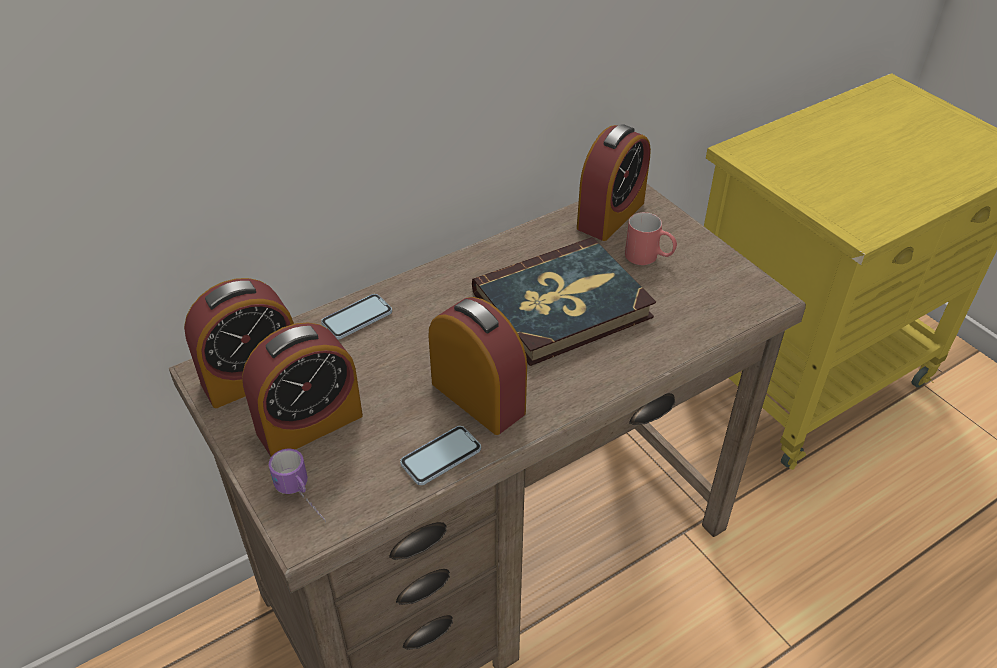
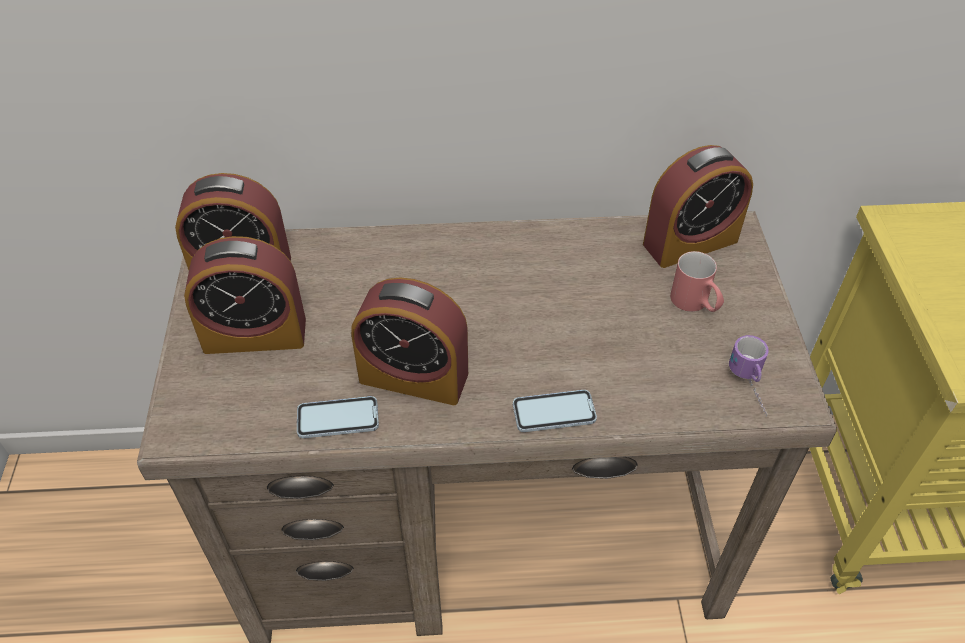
camera: 30 degrees right, 5 degrees up
(303, 500) = (198, 402): mug -> mug (750, 388)
(357, 318) = (367, 252): phone -> phone (554, 412)
(478, 398) = (413, 377): alarm clock -> alarm clock turned 120 degrees clockwise
(562, 305) = (565, 319): book -> none

